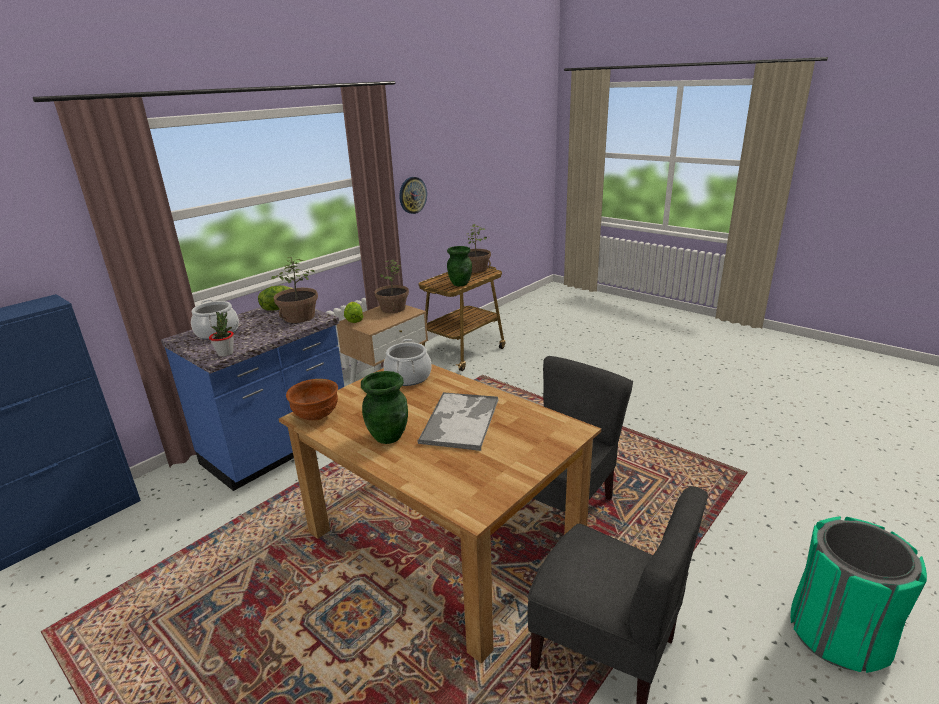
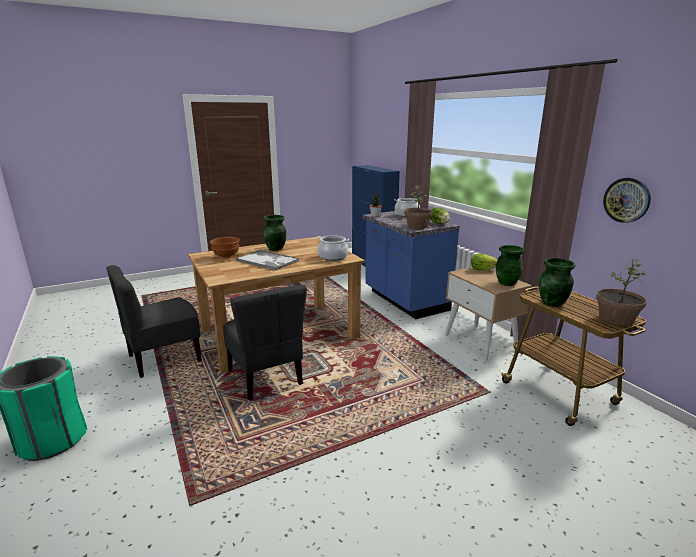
camera: 110 degrees right, 5 degrees down
(316, 416) = (313, 240): brown bowl -> brown bowl (226, 256)
(392, 308) = (507, 283): potted plant -> green vase

